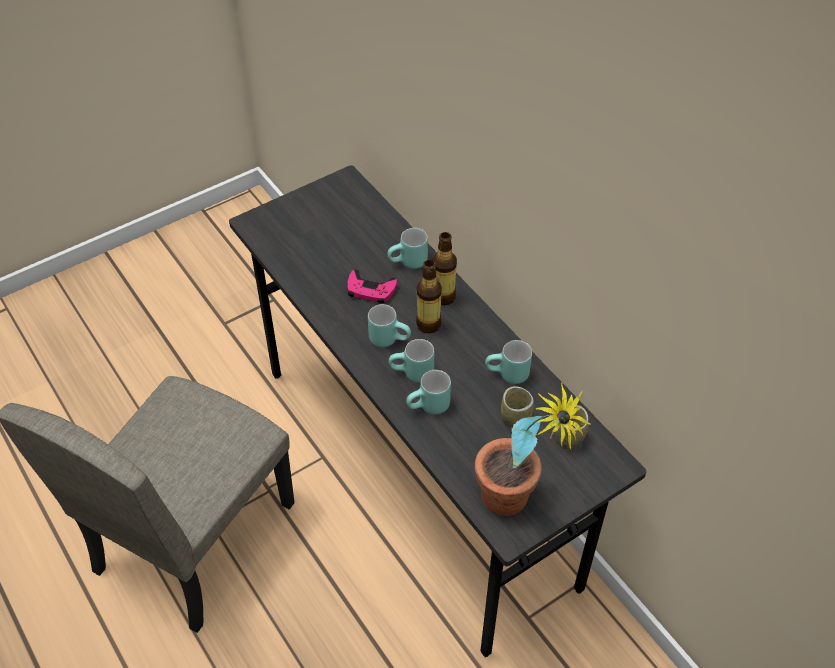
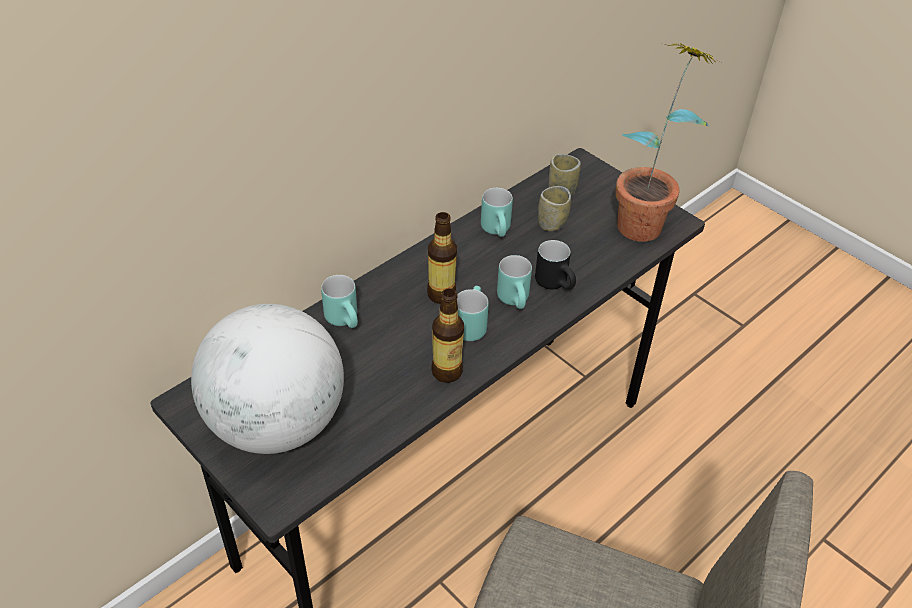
camera: 100 degrees left, 5 degrees down
(316, 224) = (277, 423): none -> globe
(370, 290) = (395, 350): pink game controller -> none
(429, 408) = (557, 284): turquoise mug -> black mug
(443, 297) = (397, 286): bottle -> bottle (447, 371)

